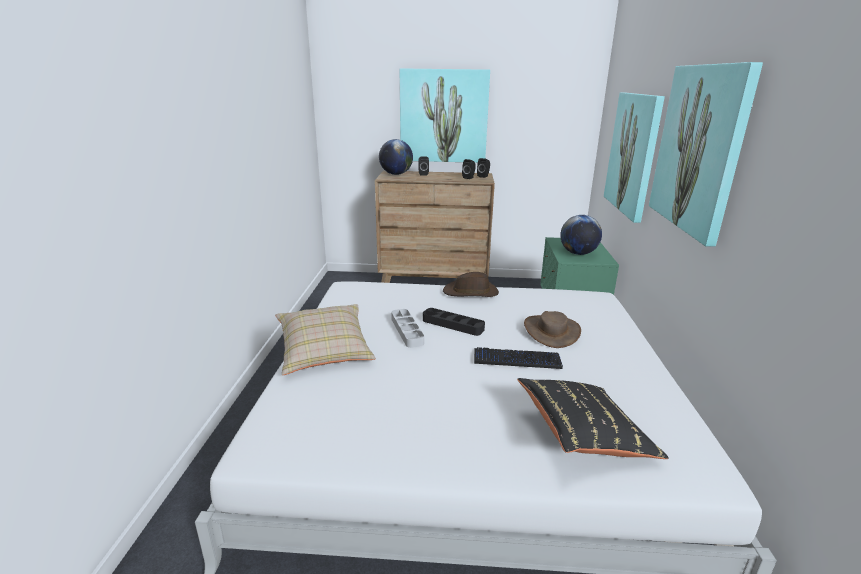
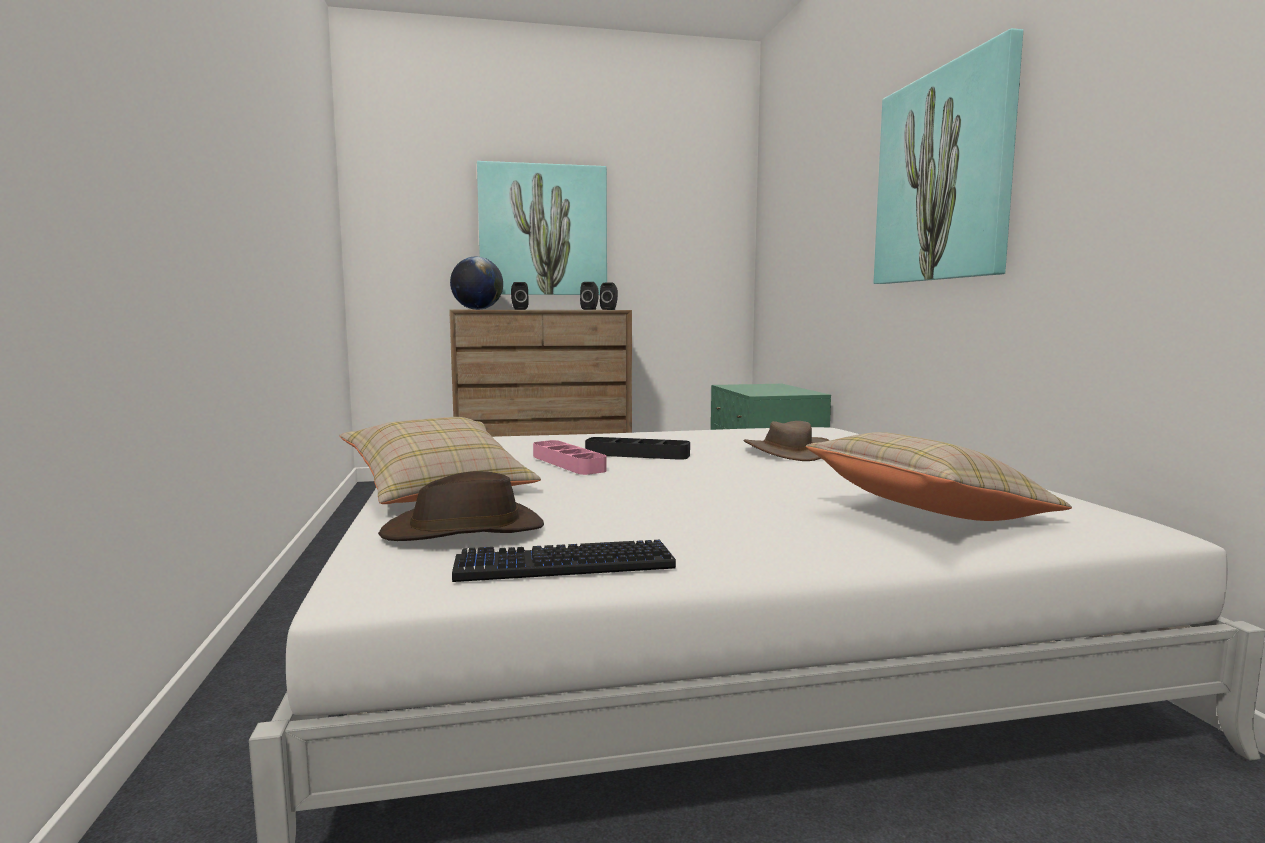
camera: 15 degrees left, 15 degrees down
(407, 331) = (568, 463): grey tray -> pink tray
(471, 292) = (639, 434): brown hat -> brown hat (465, 531)
(516, 359) = (762, 471): keyboard -> keyboard (563, 564)
(578, 253) = (769, 391): globe -> none
(583, 435) = (928, 513): black pillow -> beige pillow
(633, 154) = (826, 244): picture -> none

